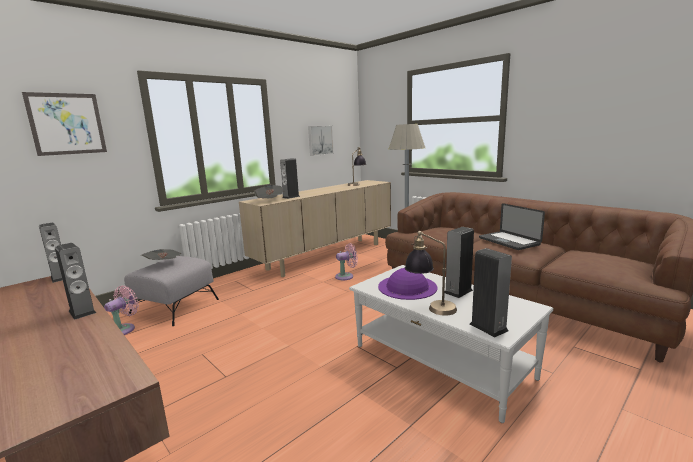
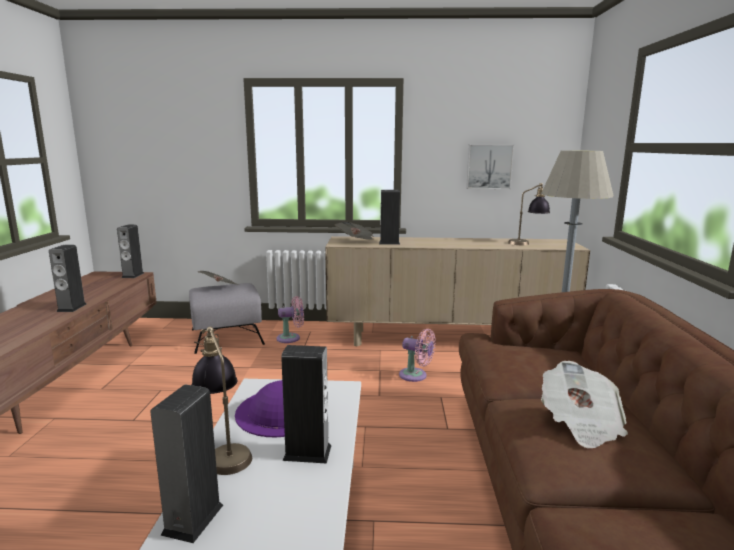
camera: 45 degrees right, 0 degrees up
(67, 124) = (177, 134): picture -> none
(124, 329) = (170, 340): pink fan -> pink fan (291, 338)
(508, 241) = (580, 424): laptop -> newspaper

